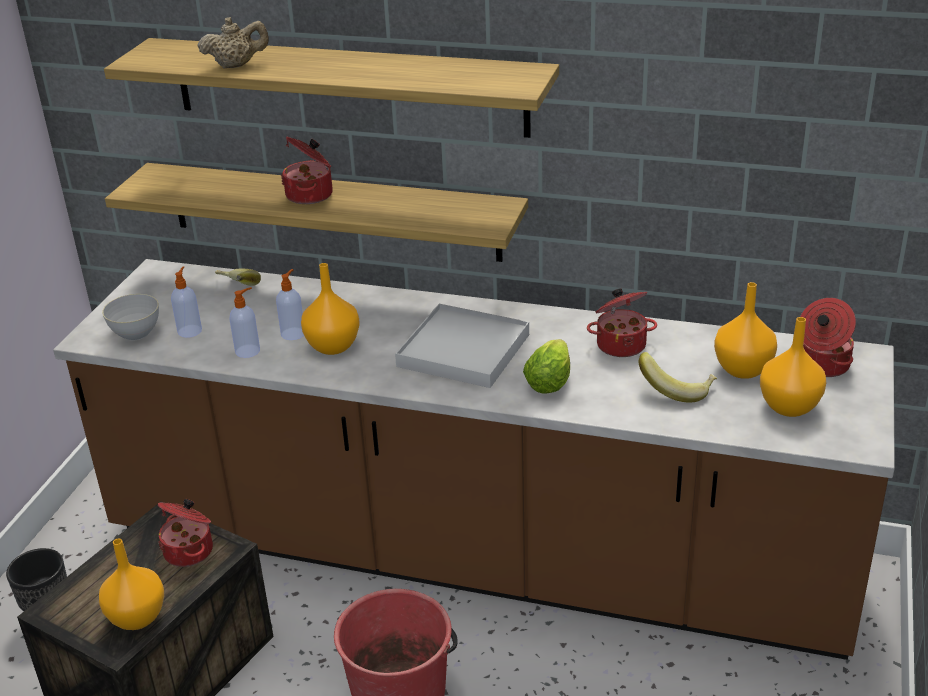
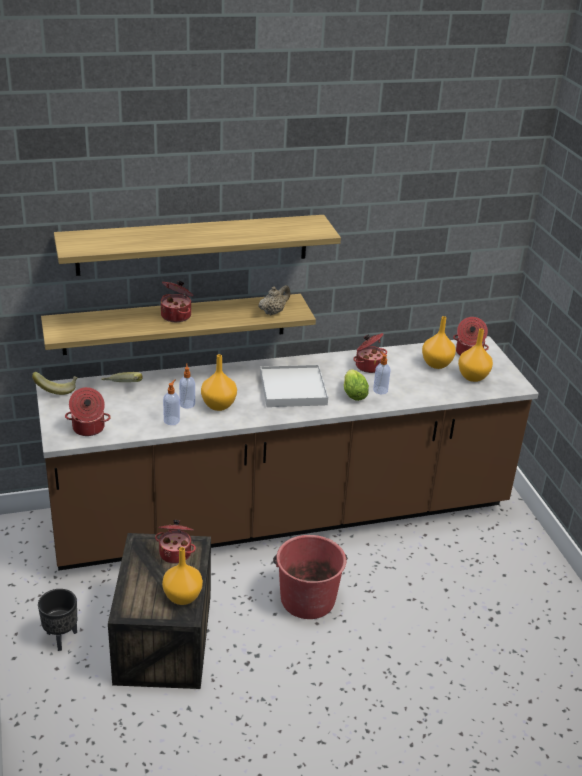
camera: 35 degrees left, 0 degrees up
(136, 333) = (88, 428): grey bowl -> cooking pot
(190, 330) = (121, 418): soap dispenser -> soap dispenser (380, 390)
(236, 65) = (144, 242): beige teapot -> beige teapot (273, 312)
(677, 390) = (417, 382): banana -> banana (57, 389)

